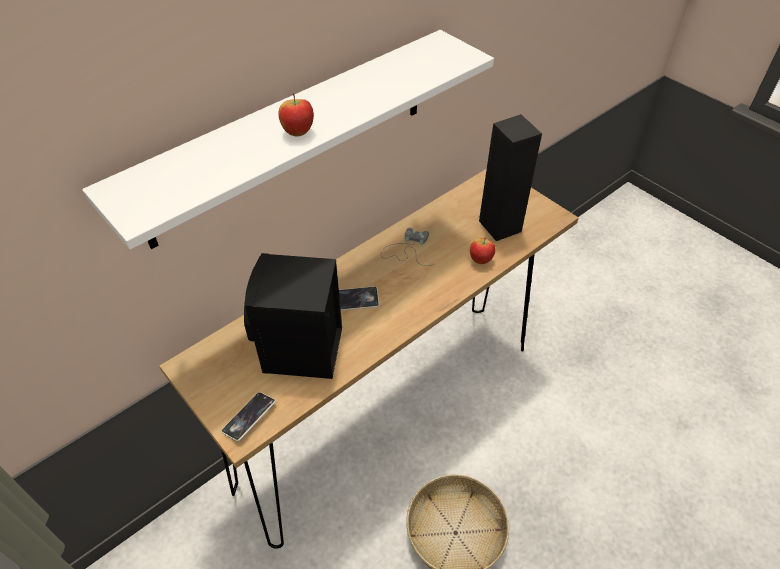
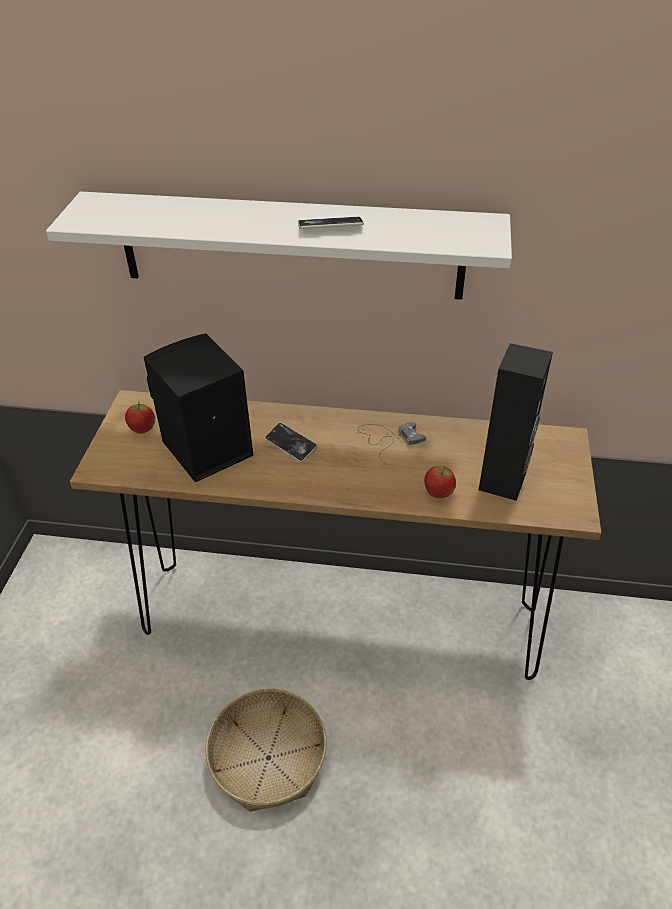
camera: 50 degrees right, 5 degrees down
(249, 418) = (115, 462): phone -> phone (330, 227)
(298, 132) = (247, 227): apple -> apple (142, 430)

